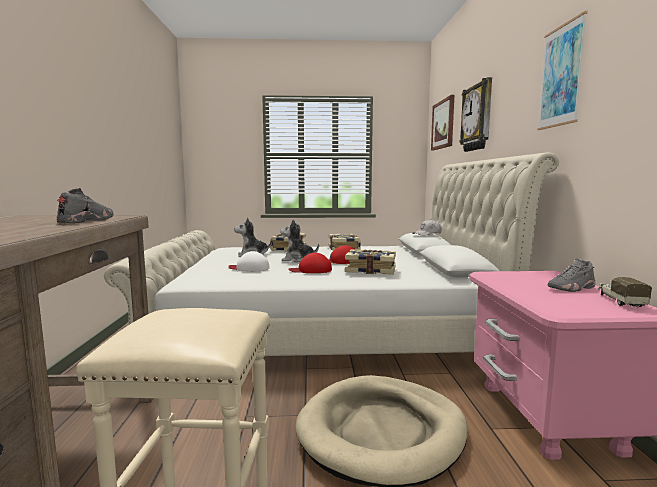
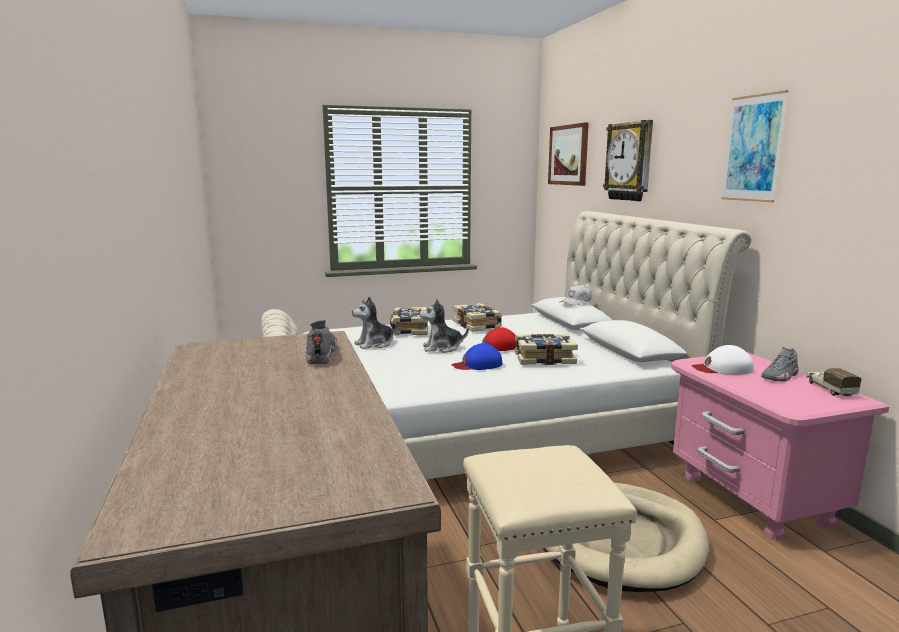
camera: 15 degrees left, 5 degrees up
(249, 268) = (399, 367): white cap -> white cap (722, 368)
(311, 270) = (478, 364): red cap -> blue cap

